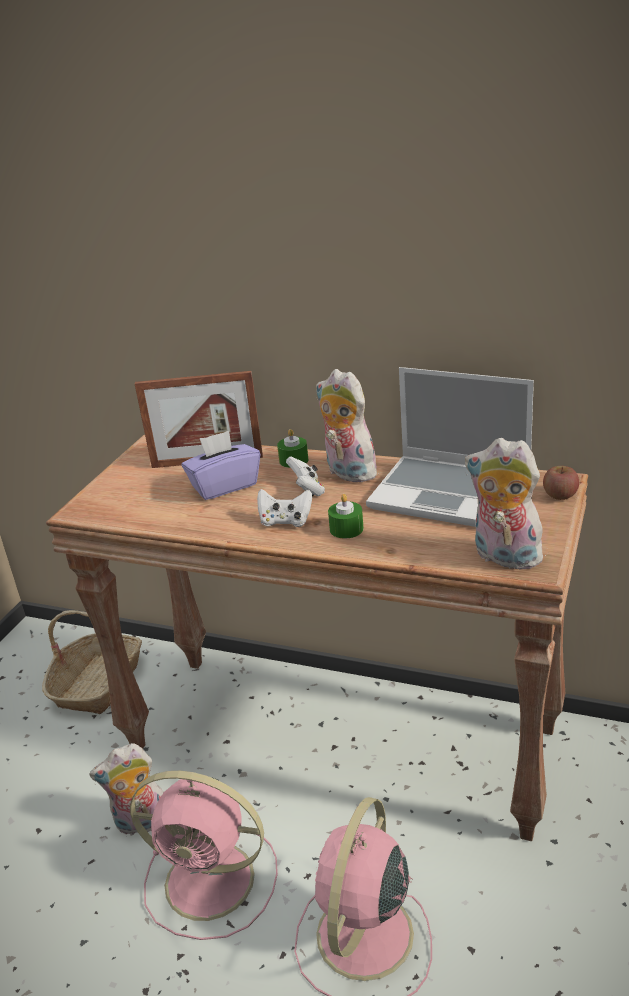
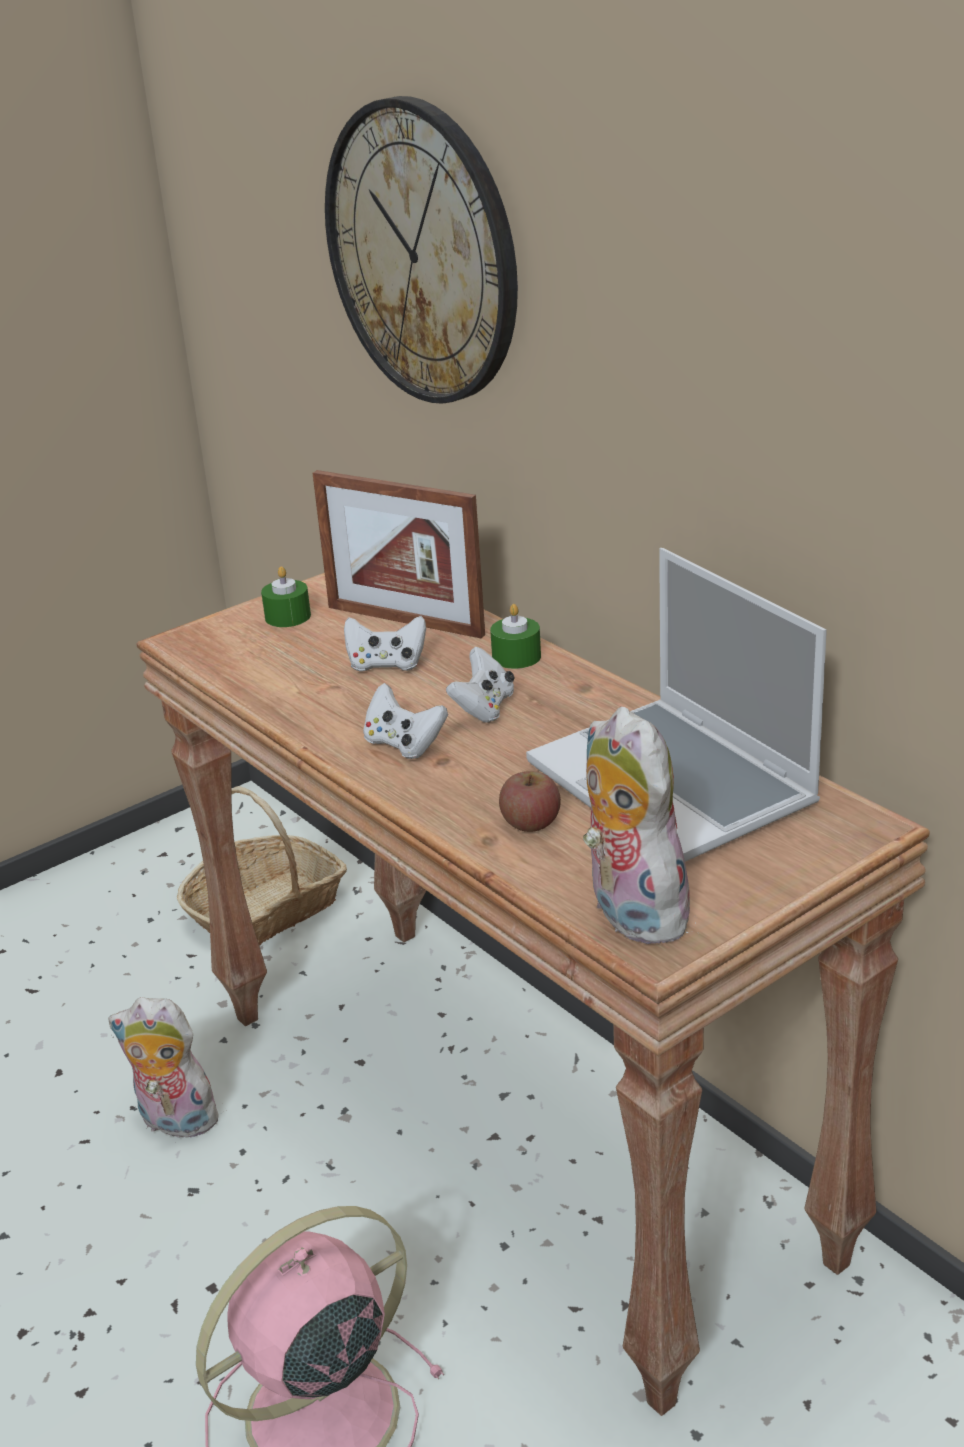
camera: 30 degrees right, 0 degrees up
(171, 235) = (422, 253): none -> wall clock
(214, 881) = (199, 1241): pink fan -> none
(224, 486) = (386, 665): purple tissue box -> white game controller
(346, 529) = (468, 785): green candle -> green candle (288, 616)
(347, 473) = (566, 700): plush toy -> none
(560, 495) = (836, 848): apple -> apple (531, 823)

